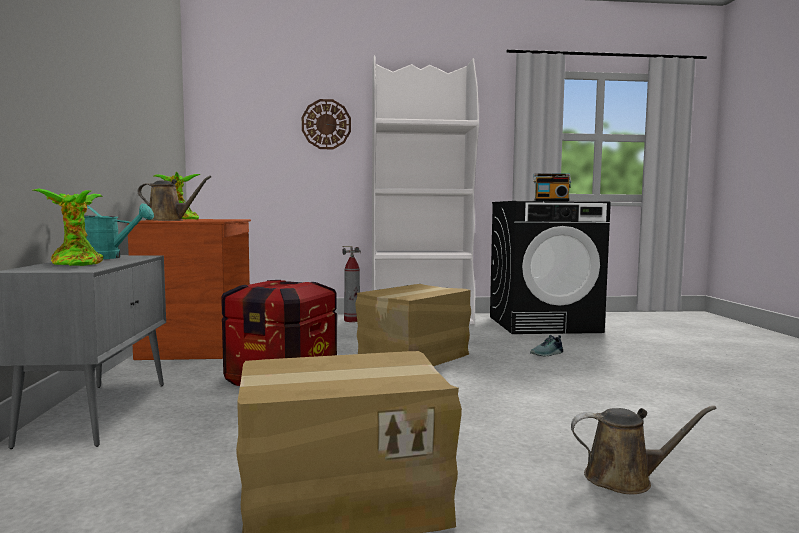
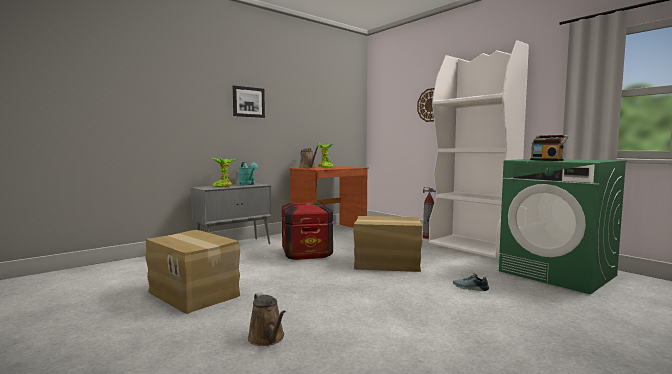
camera: 55 degrees right, 0 degrees up
(63, 57) = (248, 102): none -> picture
(543, 324) = (557, 273): black washing machine -> green washing machine

